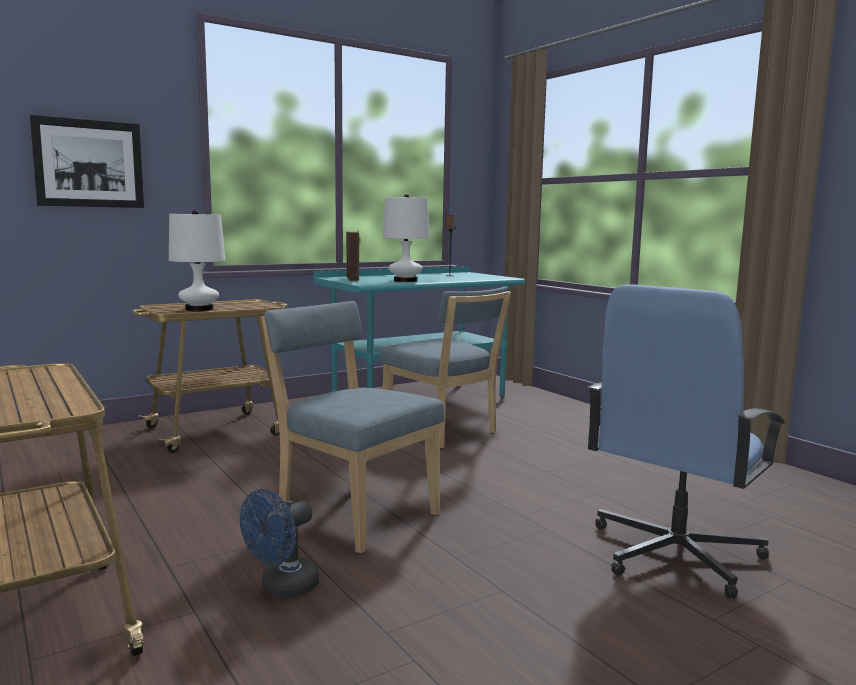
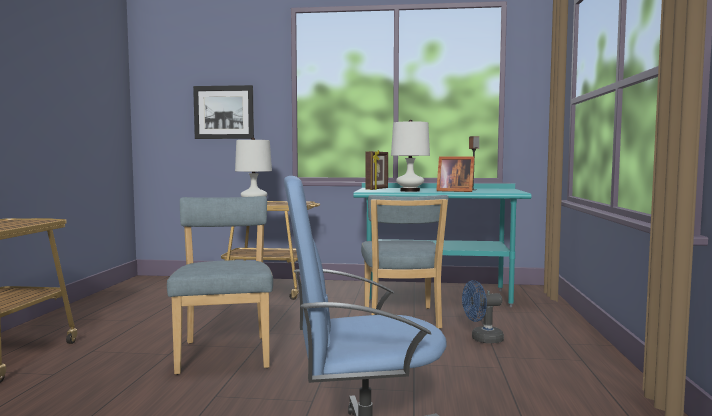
camera: 40 degrees right, 5 degrees down
(282, 588) = (104, 378): blue fan -> blue fan (482, 339)
(447, 279) = (454, 191): none -> picture frame

